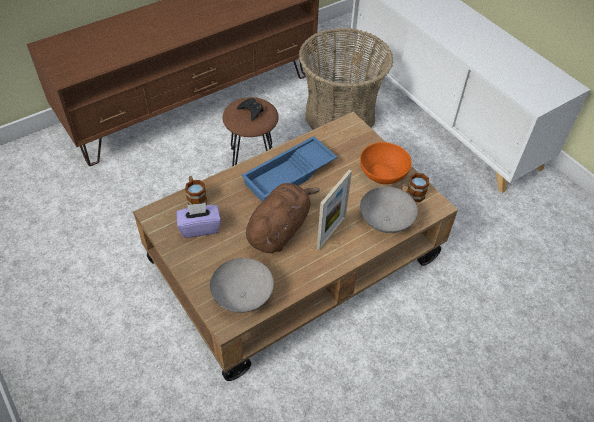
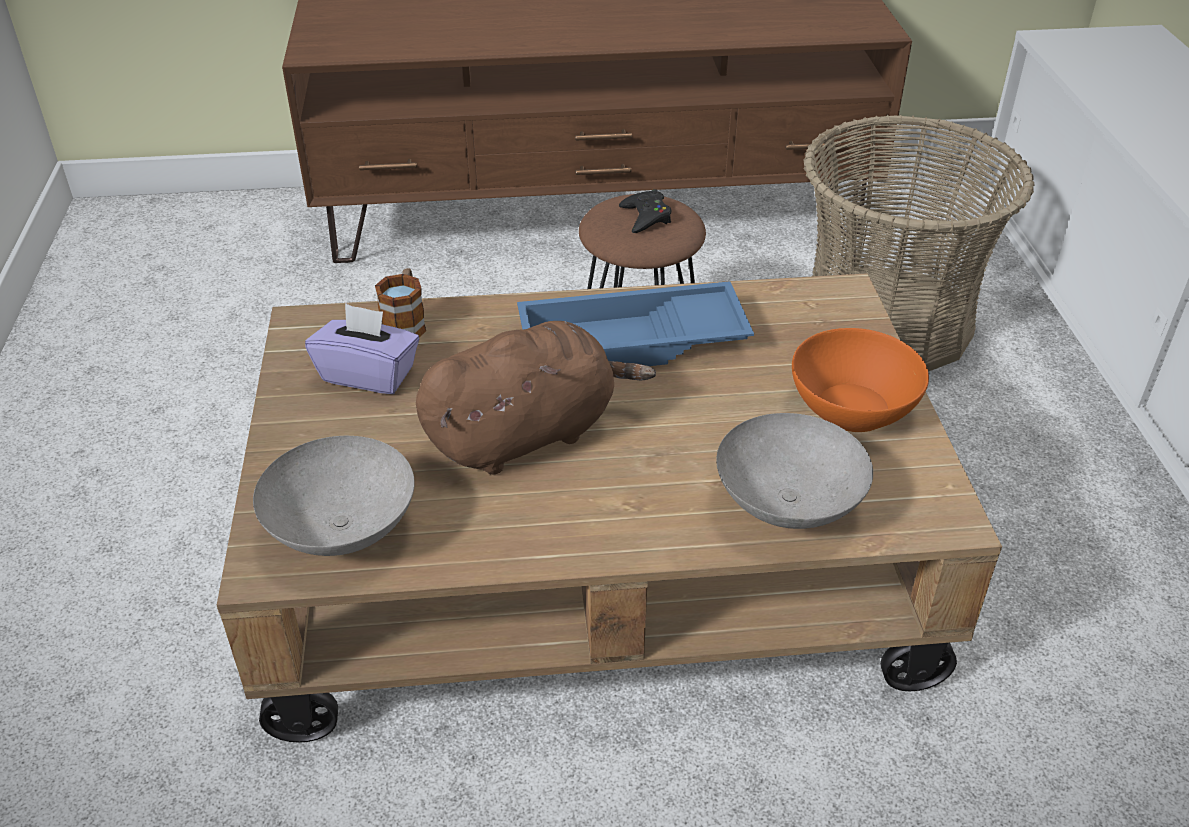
camera: 30 degrees right, 10 degrees down
(331, 232) = (638, 481): picture frame -> none
(411, 195) = (894, 474): mug -> none

